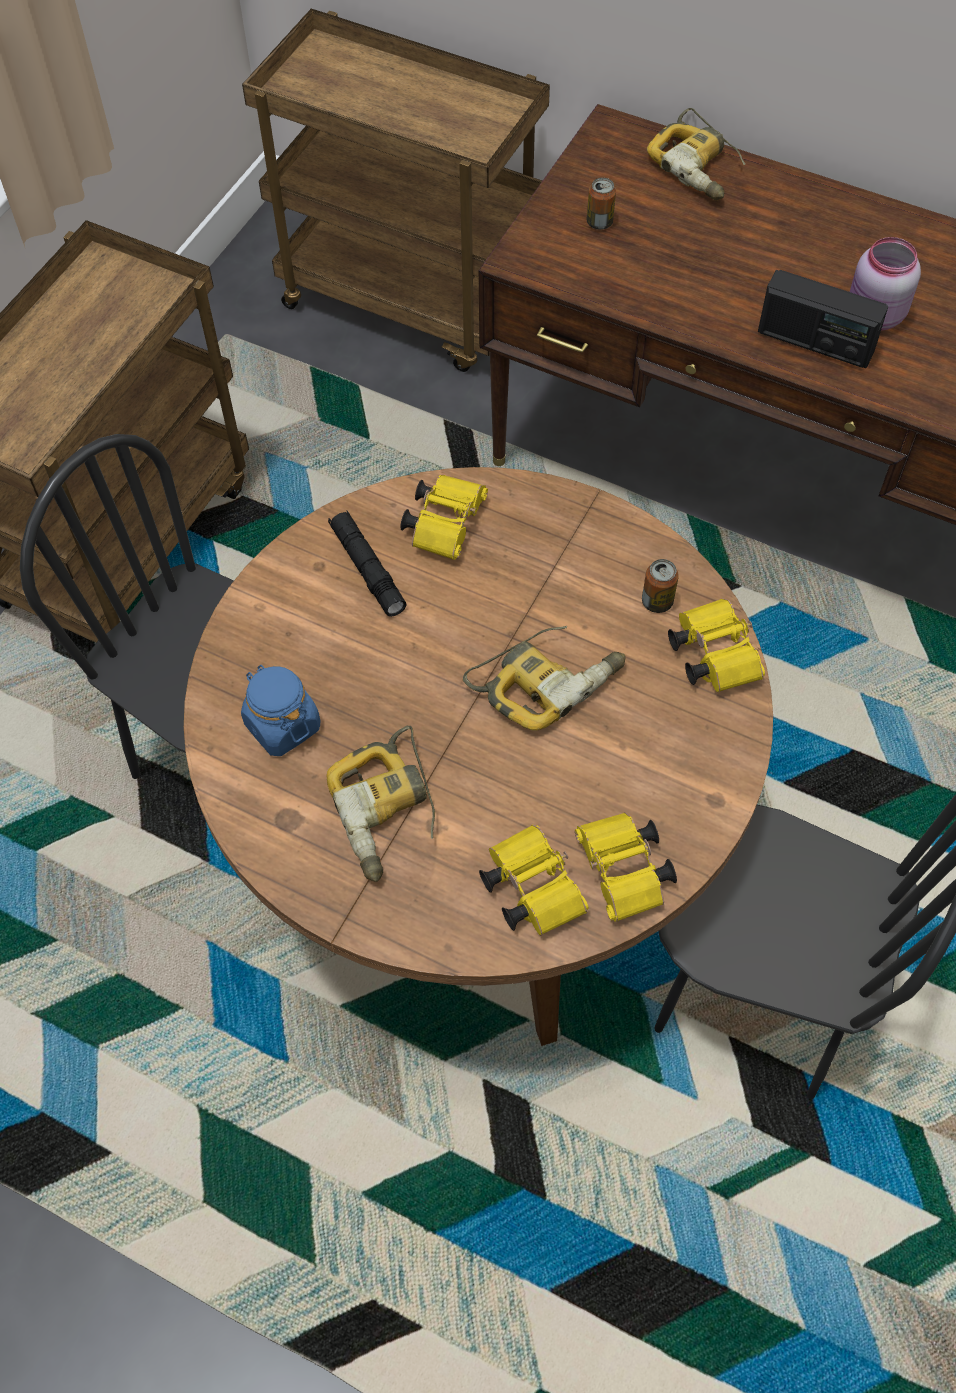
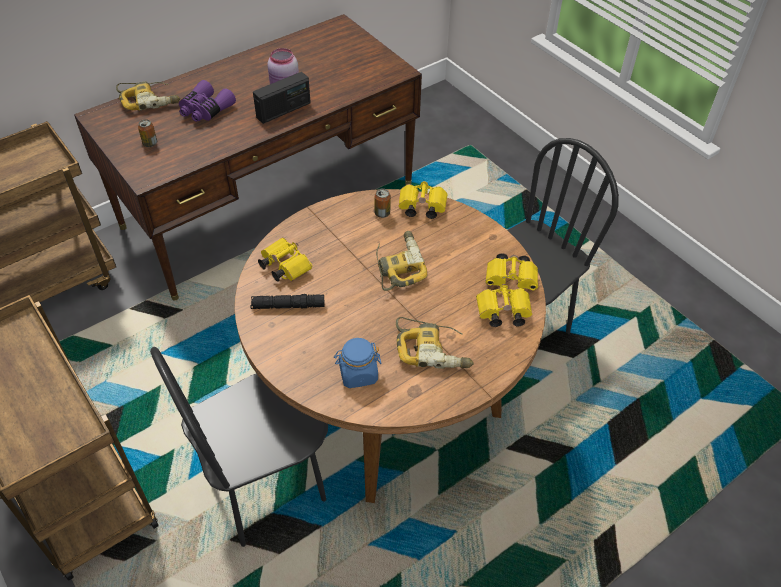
camera: 65 degrees left, 10 degrees down
(731, 243) = (205, 110): none -> purple binoculars

